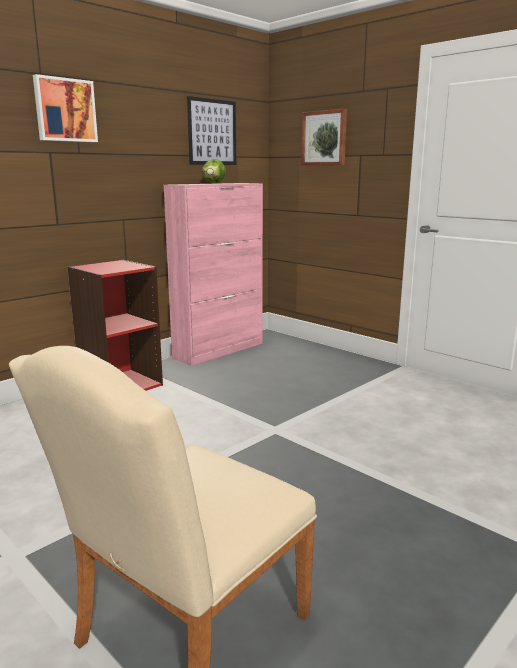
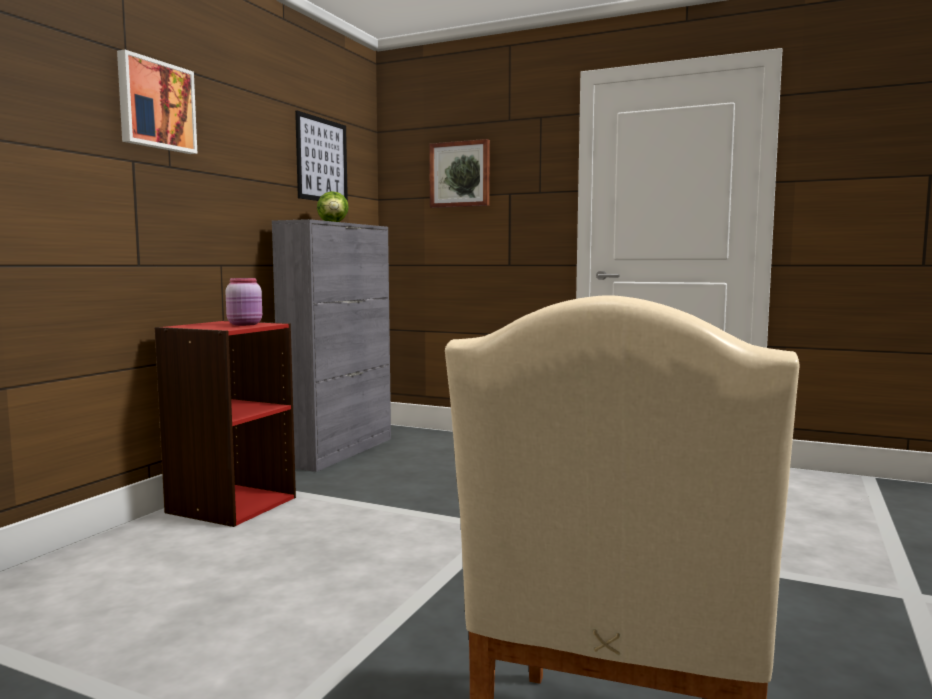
camera: 20 degrees left, 10 degrees down
(125, 267) = (246, 324): none -> pink jar
(219, 350) = (340, 451): pink cabinet -> grey cabinet

